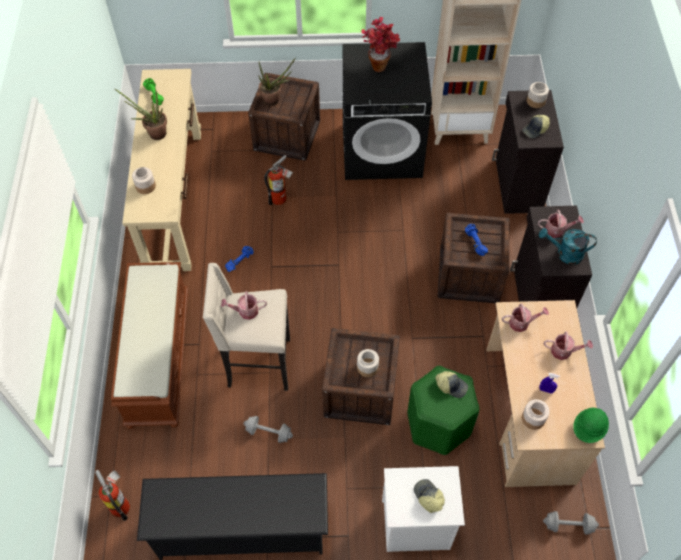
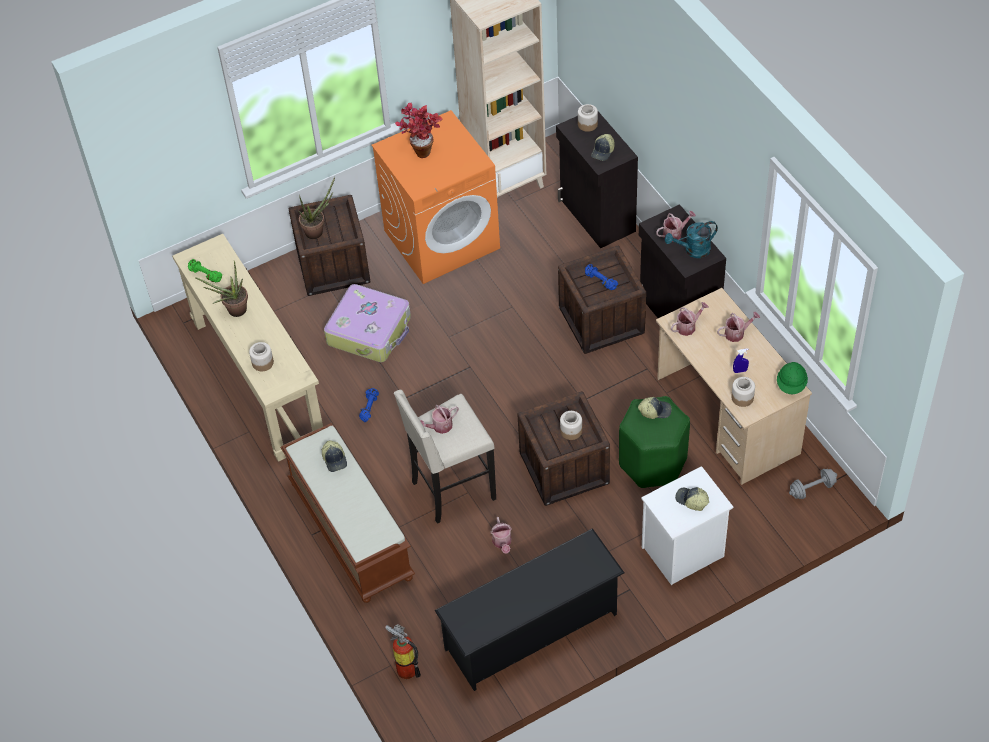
camera: 25 degrees left, 5 degrees down
(159, 295) = (335, 459): none -> cap
(268, 432) = (502, 543): grey dumbbell -> watering can
(281, 199) = (370, 330): fire extinguisher -> suitcase
(382, 150) = (442, 239): black washing machine -> orange washing machine

